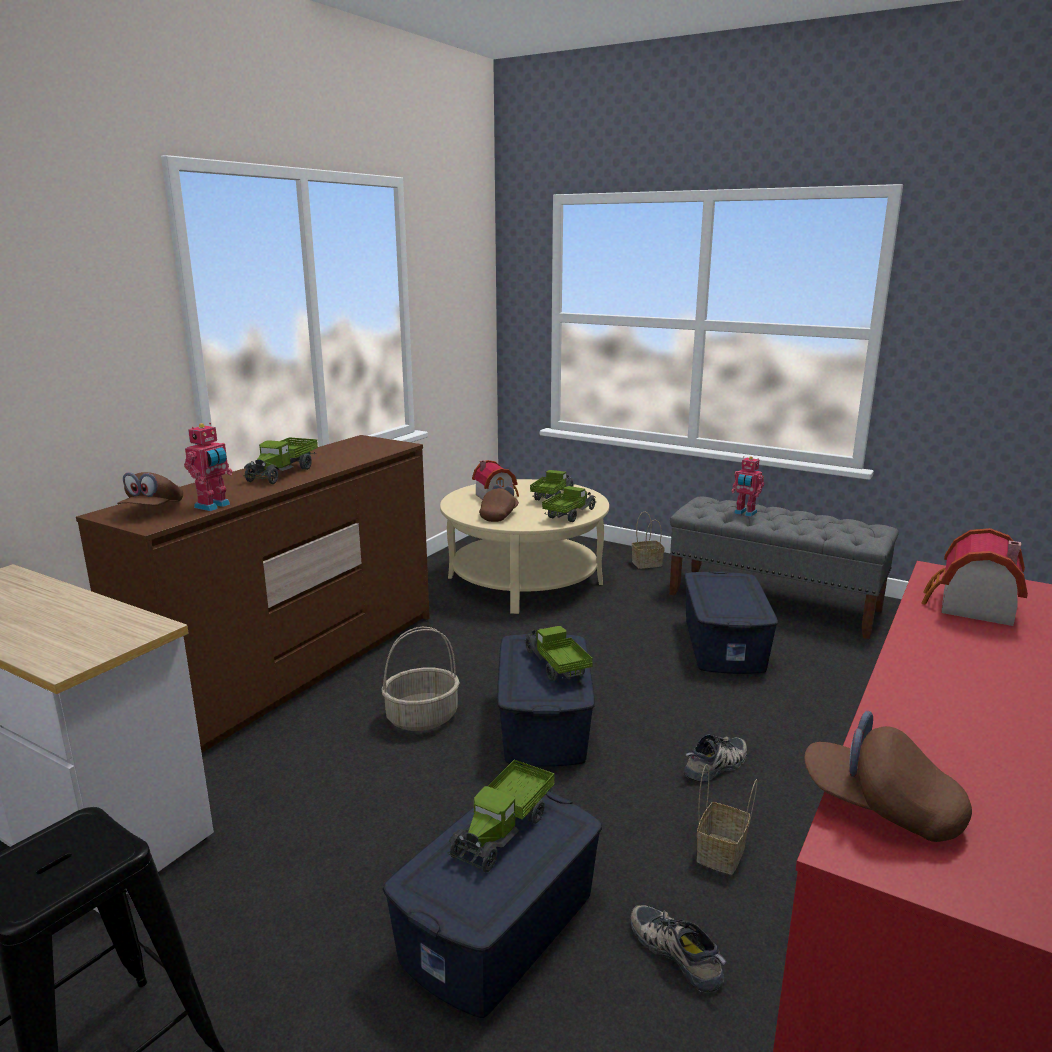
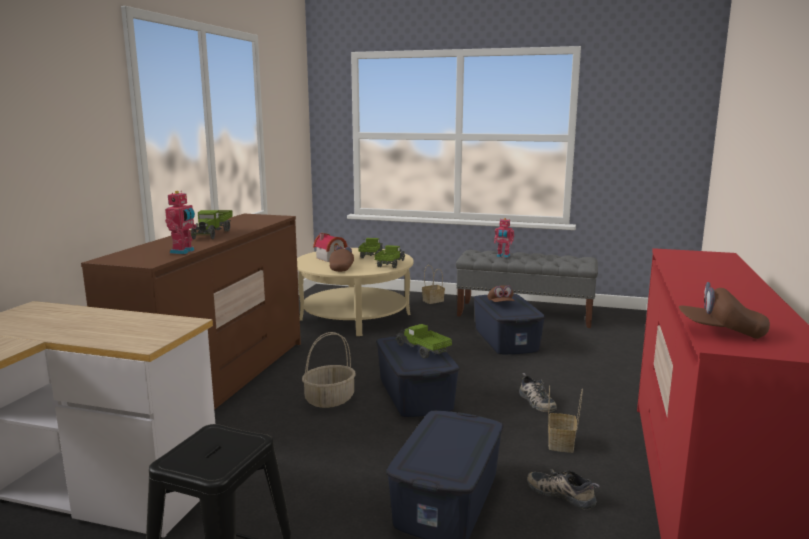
camera: 15 degrees left, 5 degrees down
(152, 510) = (138, 256): brown cap -> brown cap (500, 304)
(503, 831) = (445, 434): toy truck -> none
(716, 766) = (535, 401): shoe -> shoe turned 120 degrees clockwise
(970, 607) = (696, 263): toy house -> none

